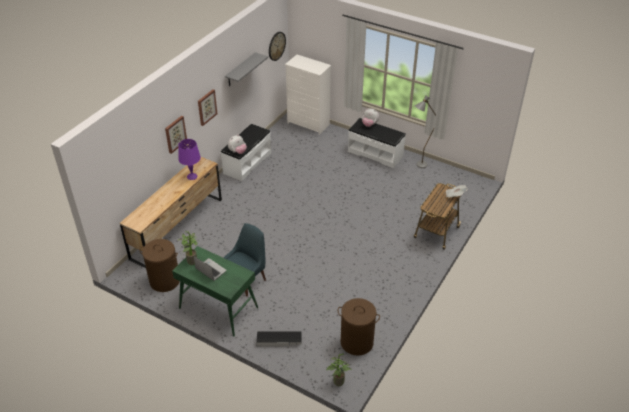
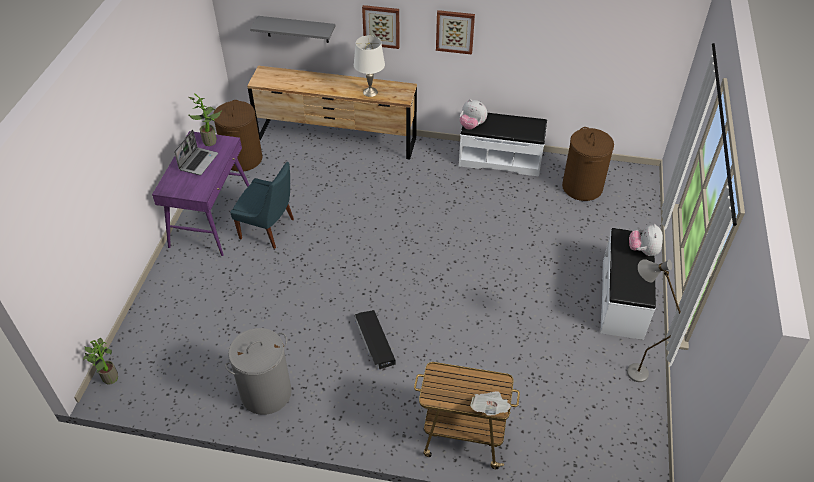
camera: 70 degrees right, 5 degrees up
(192, 176) = (370, 92): purple table lamp -> white table lamp
(218, 308) = (211, 219): green desk -> purple desk
(240, 70) = (548, 26): grey shelf -> grey shelf (297, 29)
(276, 46) = (655, 44): wall clock -> none
(279, 340) = (170, 294): black storage box -> black storage box (374, 342)
(308, 124) = (638, 196): white dresser -> none
(356, 342) = (185, 381): brown laundry basket -> brown laundry basket (582, 187)
(380, 305) = (266, 392): none -> grey laundry basket

